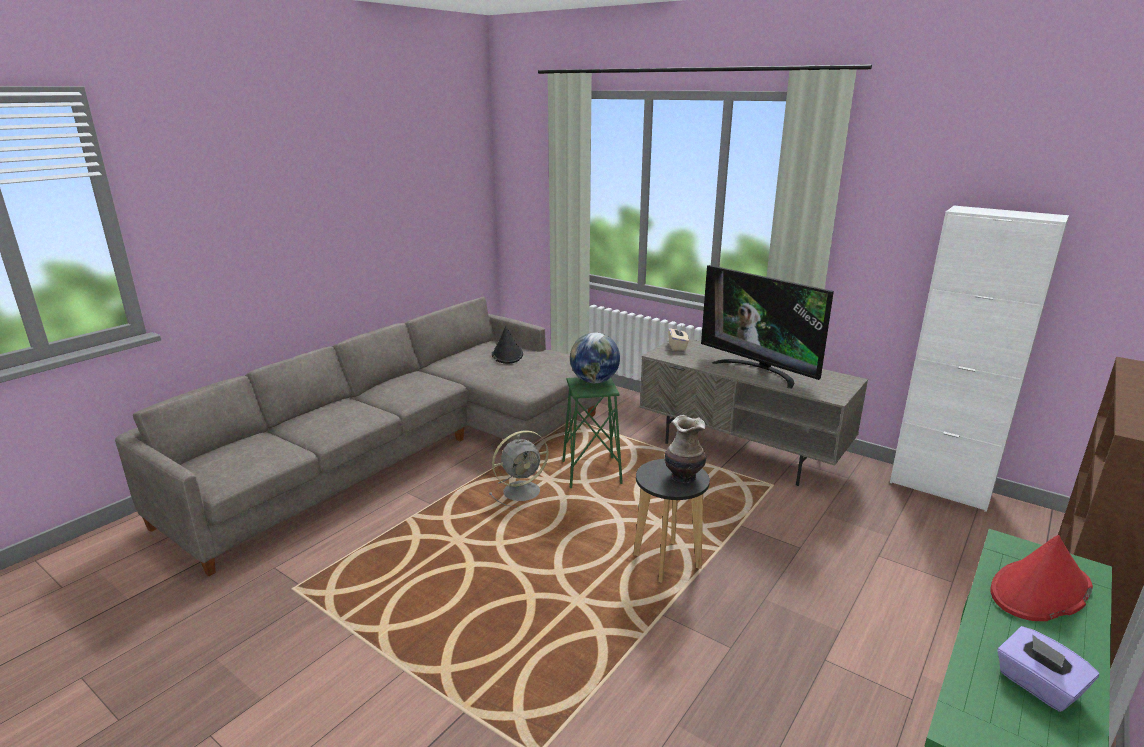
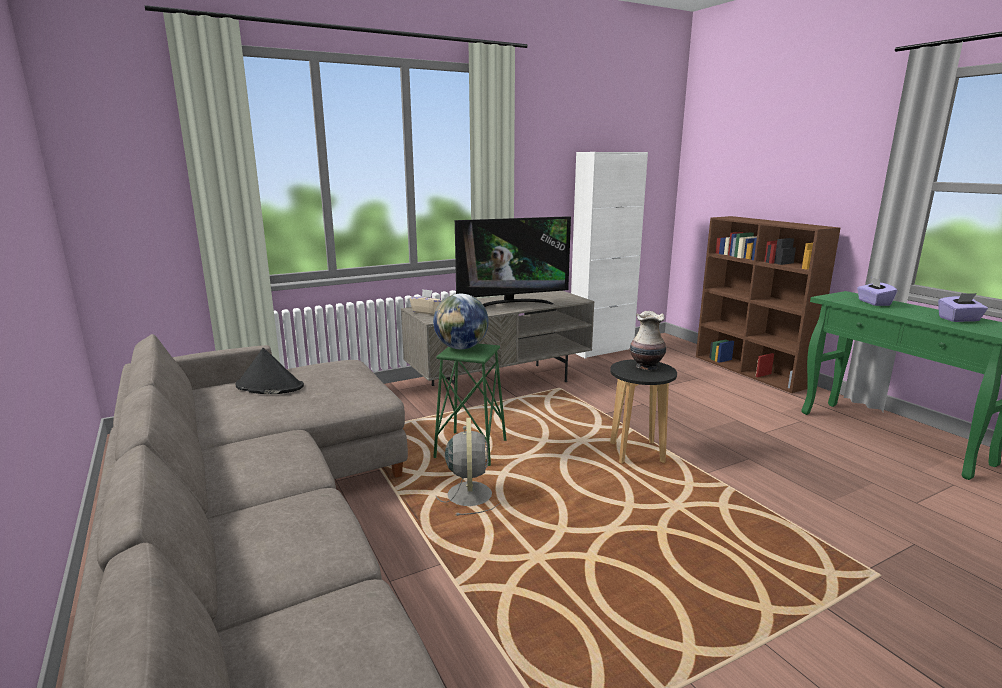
camera: 65 degrees left, 5 degrees down
(1039, 591) = (873, 303): red hat -> purple tissue box

